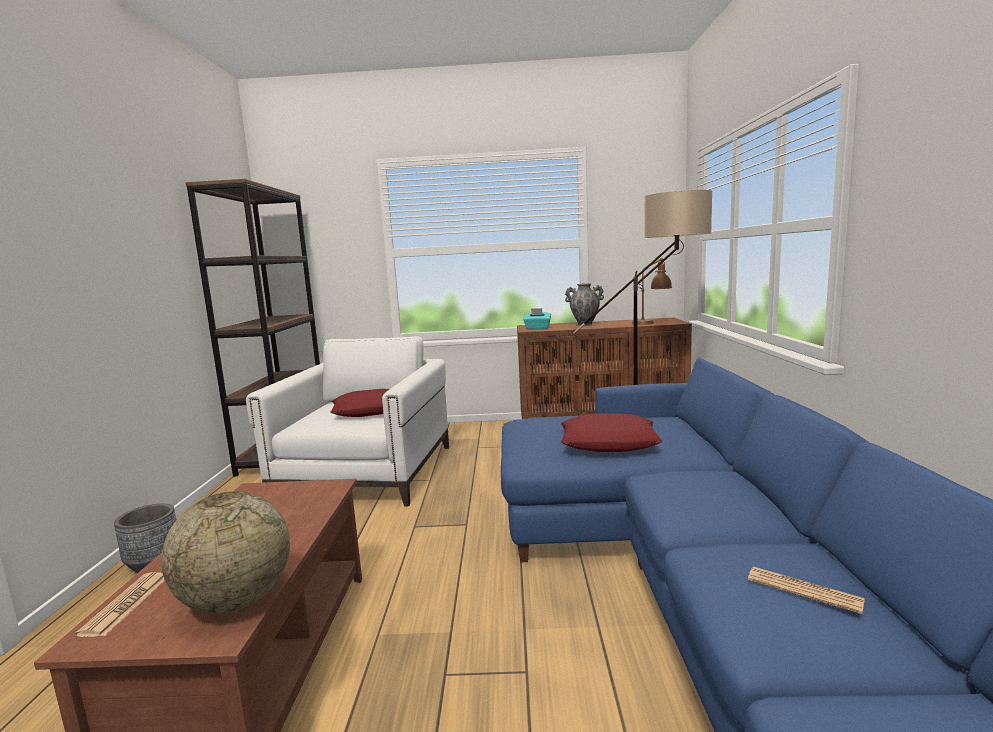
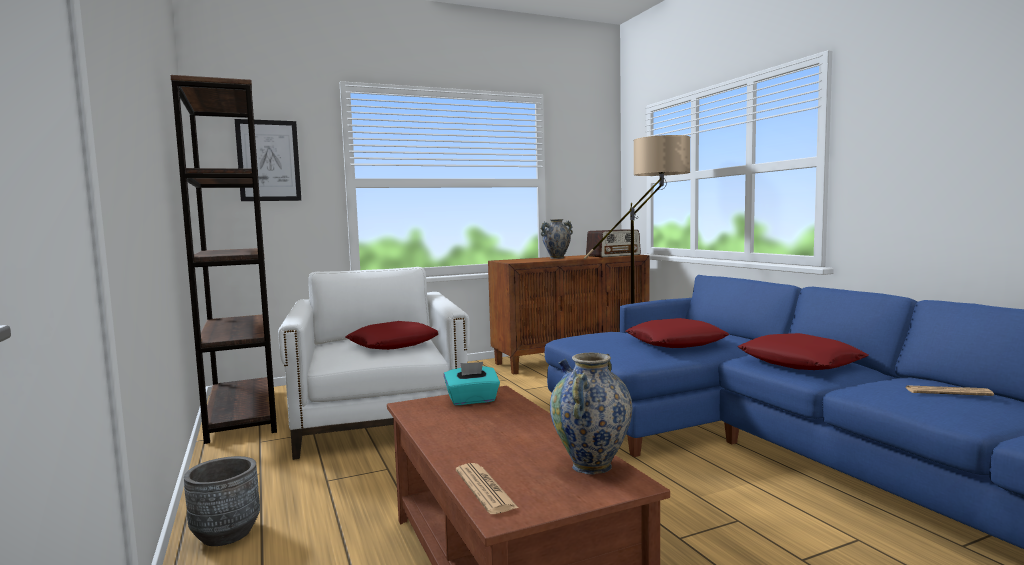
camera: 25 degrees left, 5 degrees down
(236, 601) = (591, 466): globe -> vase
(320, 237) = (268, 160): none -> picture
(537, 328) = (519, 261): turquoise tissue box -> turquoise tissue box (472, 400)
(651, 322) = (613, 255): brown table lamp -> radio
(702, 495) = (800, 362): none -> red pillow

